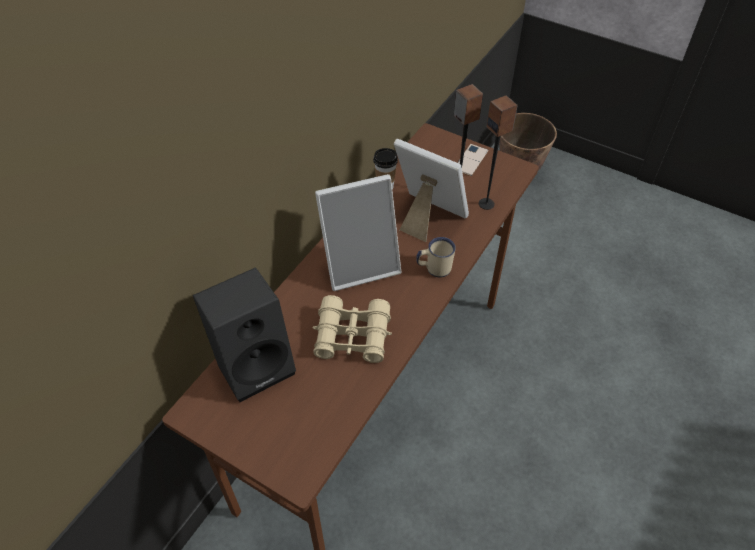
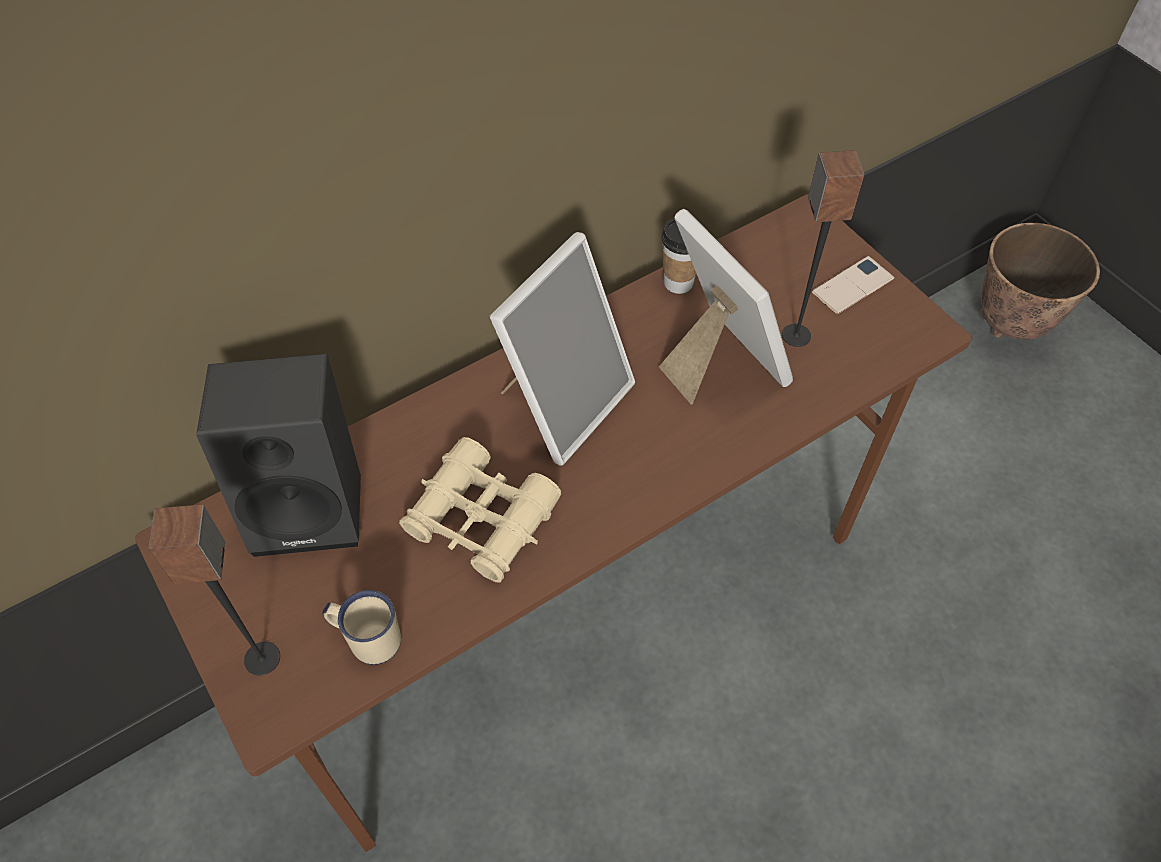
camera: 25 degrees right, 5 degrees up
(360, 264) = (563, 401): picture frame -> picture frame turned 60 degrees counterclockwise
(434, 268) = (679, 456): beige mug -> beige mug (367, 638)
(486, 204) = (836, 374): speaker -> speaker (263, 658)

